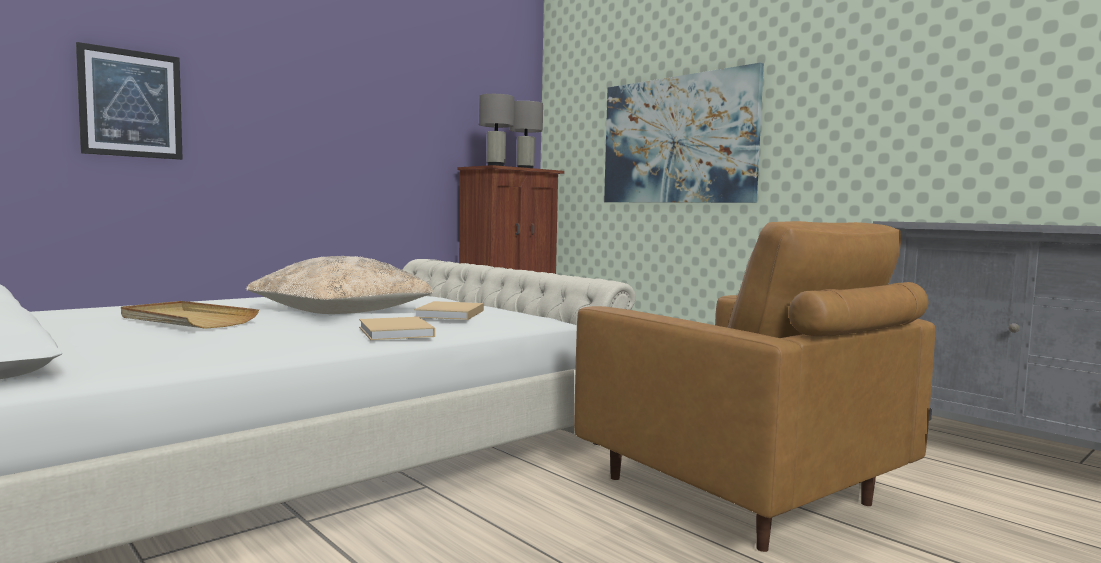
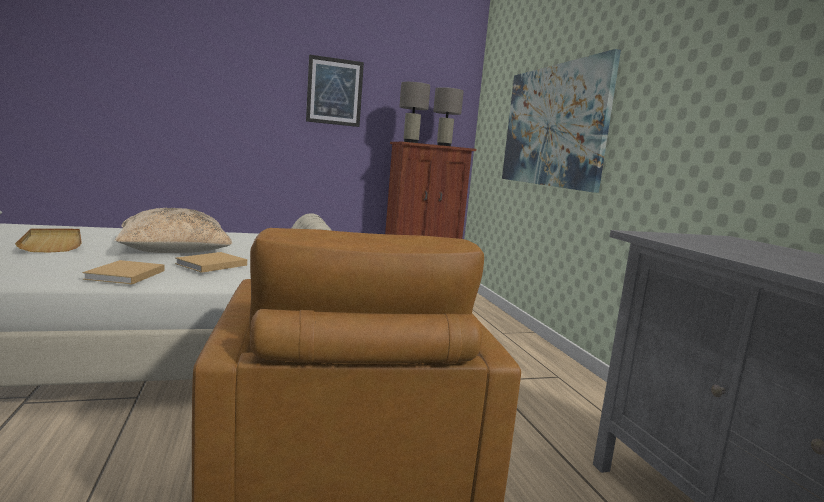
camera: 25 degrees right, 5 degrees up
(131, 104) = (138, 90): picture -> picture (334, 91)

